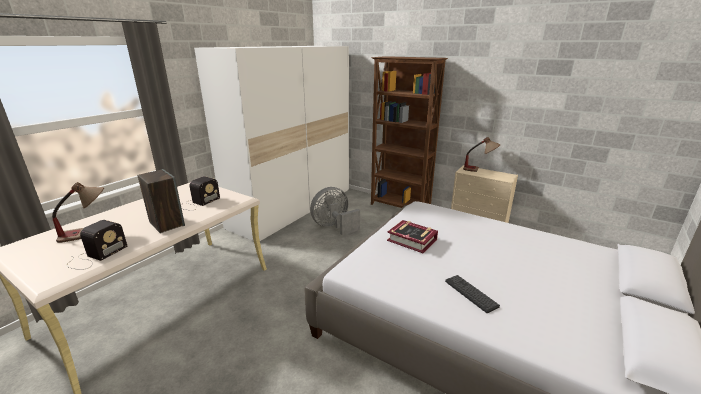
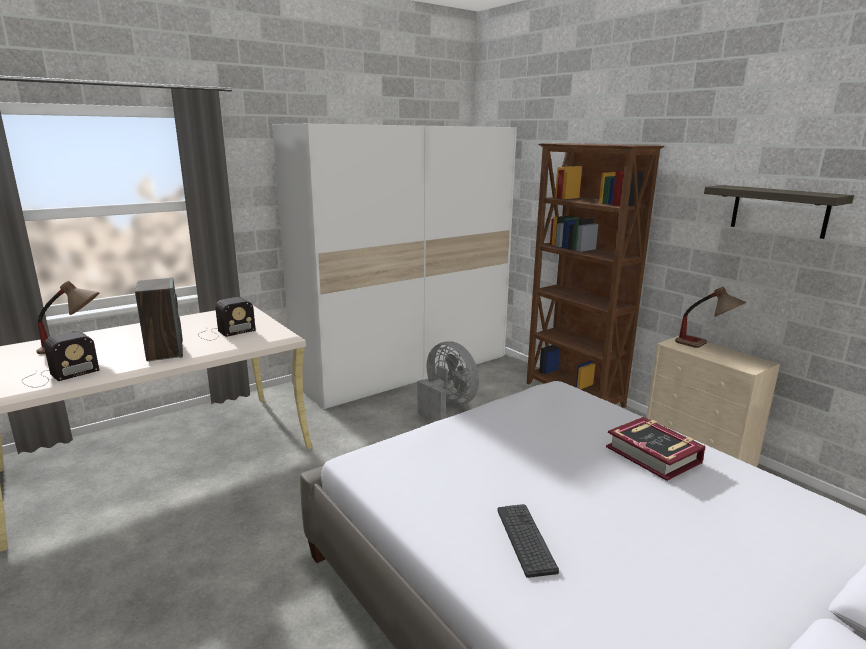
camera: 20 degrees right, 5 degrees down
(334, 227) = (446, 407): grey fan -> grey fan turned 60 degrees clockwise
(412, 240) = (497, 437): book -> book (653, 455)
(515, 93) = (779, 211): none -> shelf

